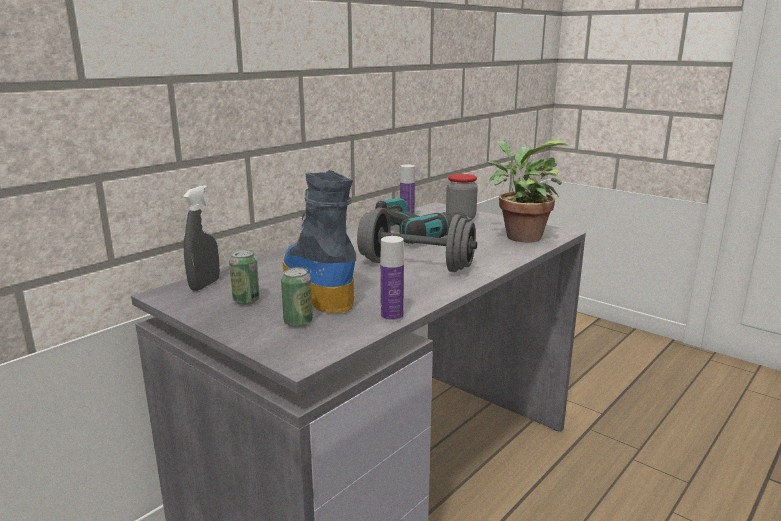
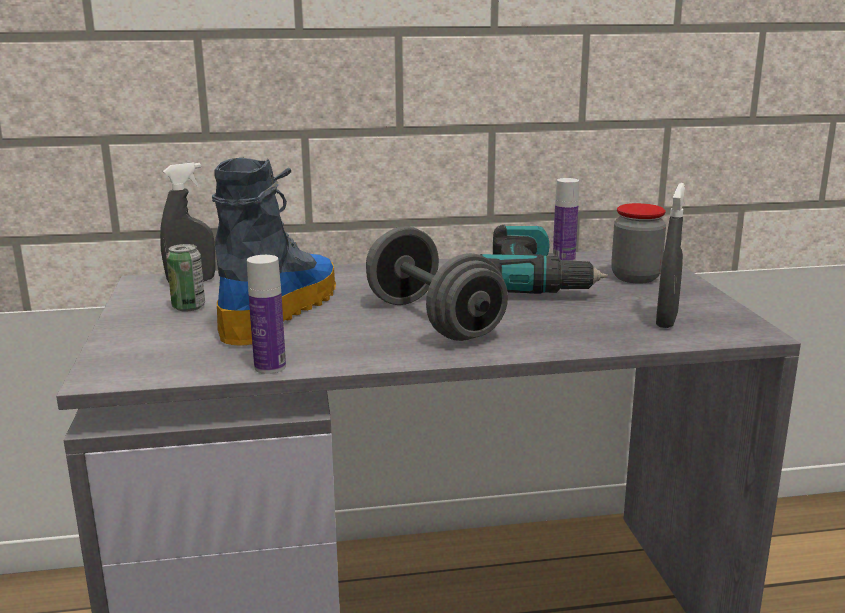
camera: 40 degrees right, 0 degrees up
(298, 322) = (180, 342): can -> none
(519, 236) = (666, 320): potted plant -> grey spray bottle

